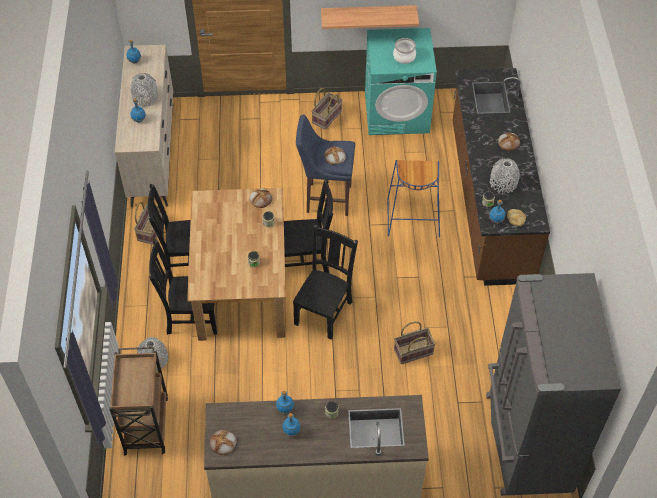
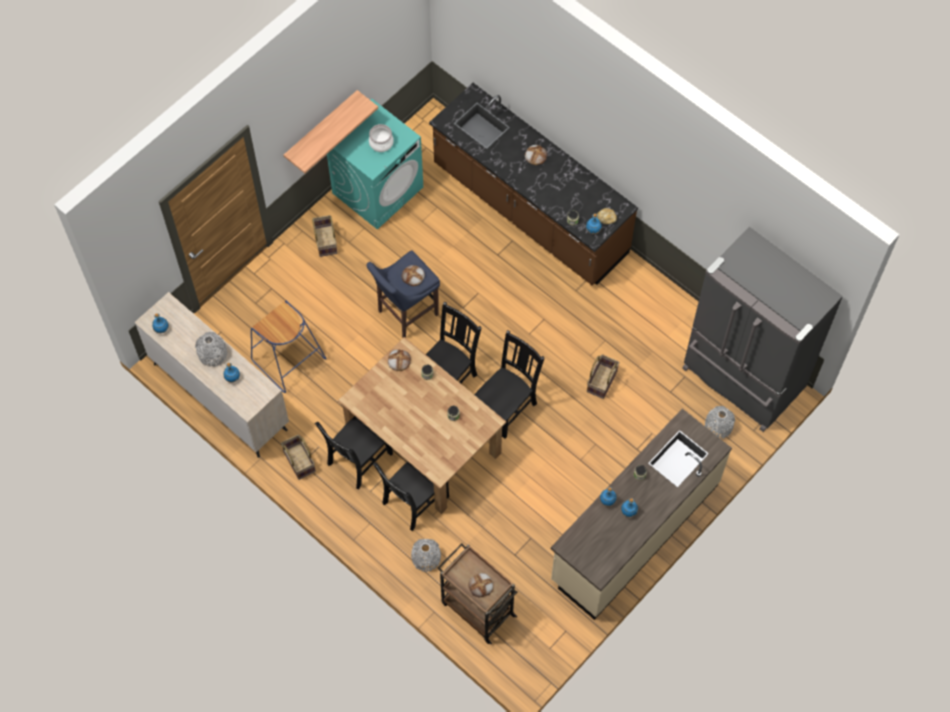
camera: 45 degrees left, 10 degrees up
(223, 443) = (594, 562): bread -> bread (481, 586)
(324, 311) = (506, 407): black chair -> black chair turned 60 degrees clockwise
(412, 217) = (488, 273): blue stool -> blue stool (287, 359)
(503, 183) = (566, 194): grey vase -> grey vase (718, 426)

